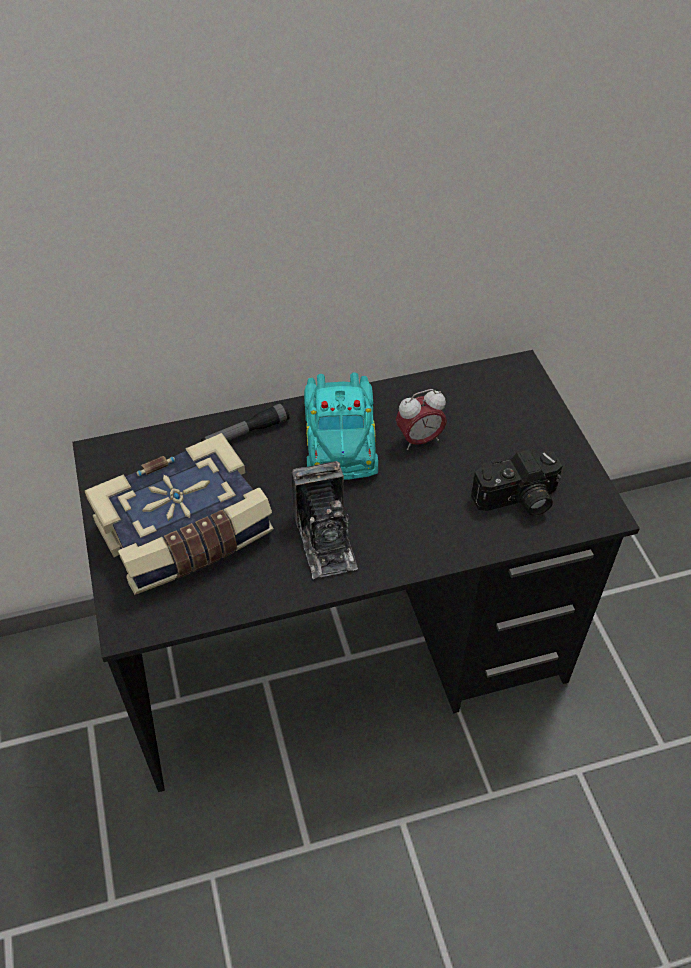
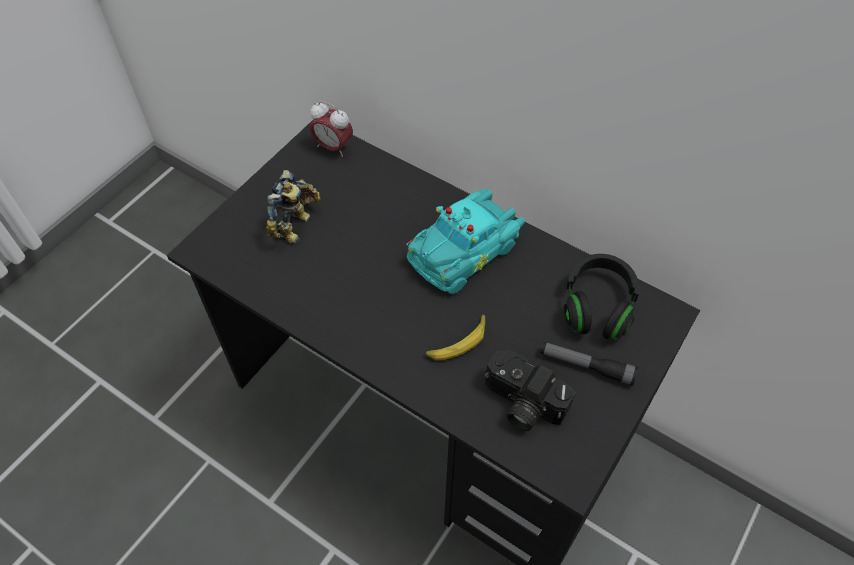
camera: 50 degrees right, 5 degrees up
(186, 534) = (296, 226): book -> toy robot
(245, 433) = (413, 194): flashlight -> flashlight (586, 366)
(325, 540) = (363, 305): camera -> none
(419, 440) = (515, 298): alarm clock -> alarm clock (333, 147)
(425, 501) = (458, 342): none -> banana
(475, 399) = (597, 306): none -> black headphones

